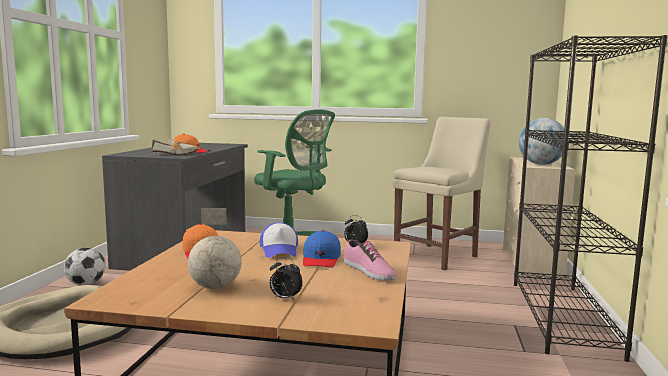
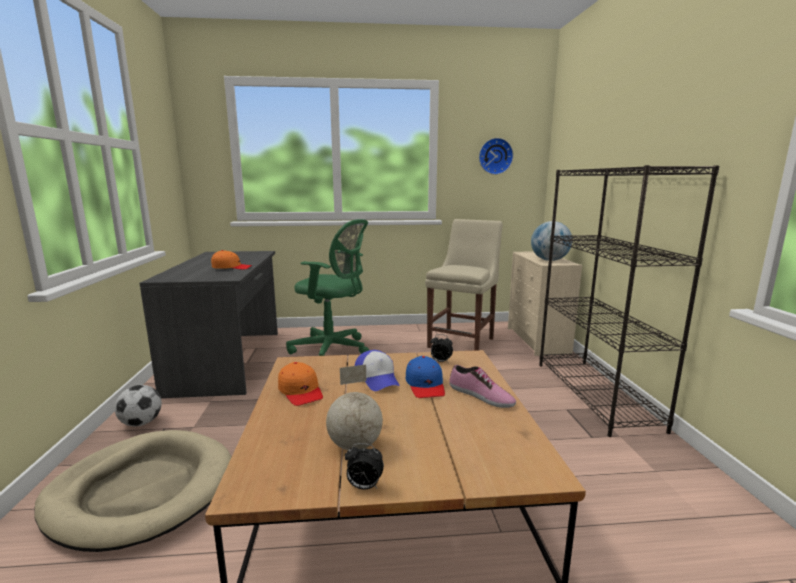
camera: 15 degrees left, 5 degrees up
(176, 154) = (222, 274): shoe -> none
(284, 298) = (437, 450): alarm clock -> alarm clock (364, 486)
(493, 47) = (495, 156): none -> wall clock

